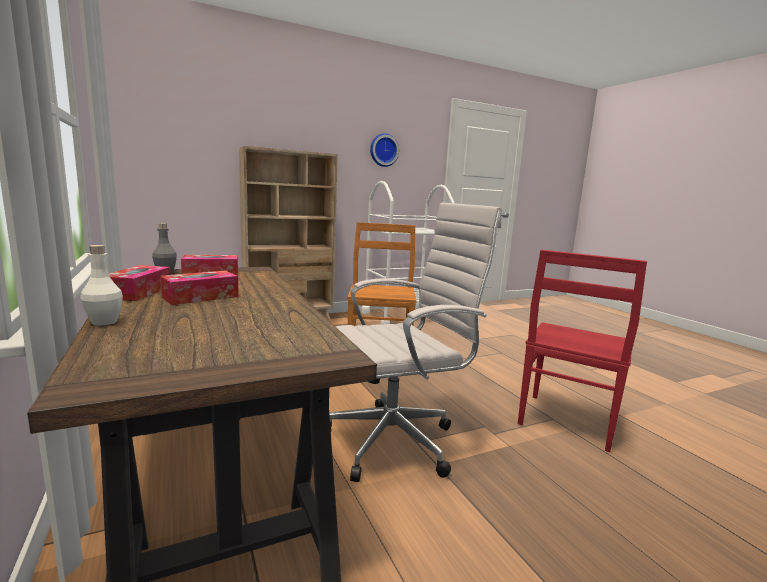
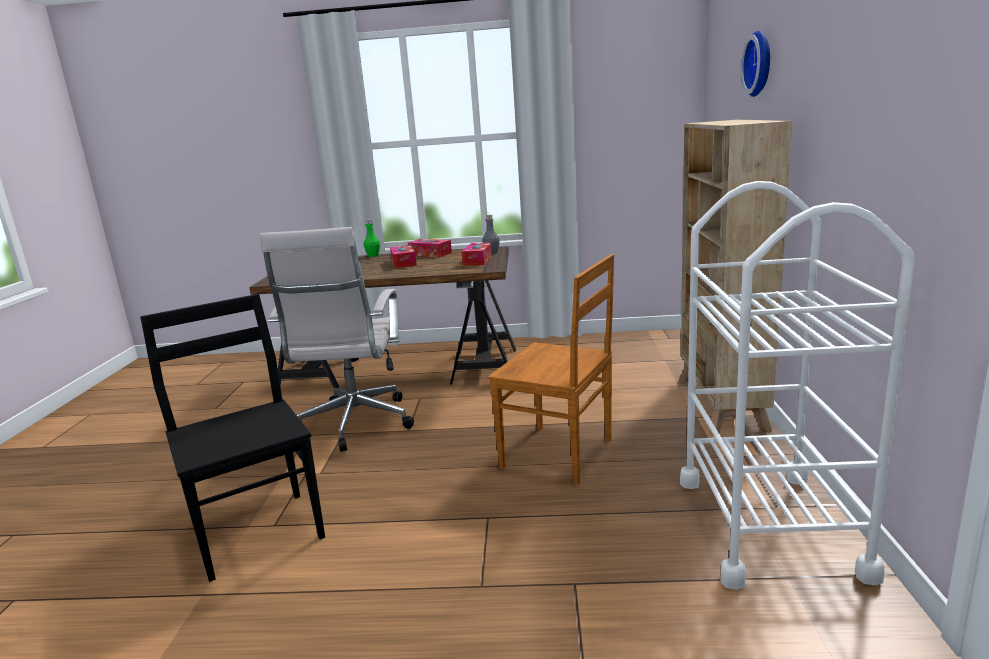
camera: 120 degrees right, 5 degrees up
(104, 322) = (373, 256): white bottle -> green bottle
(383, 150) = (875, 90): wall clock -> wall clock (761, 63)
(566, 422) = (258, 531): red chair -> black chair

